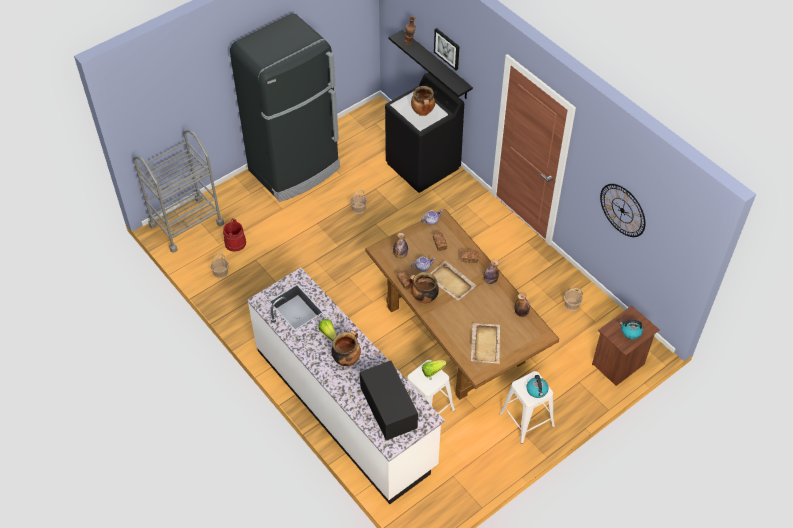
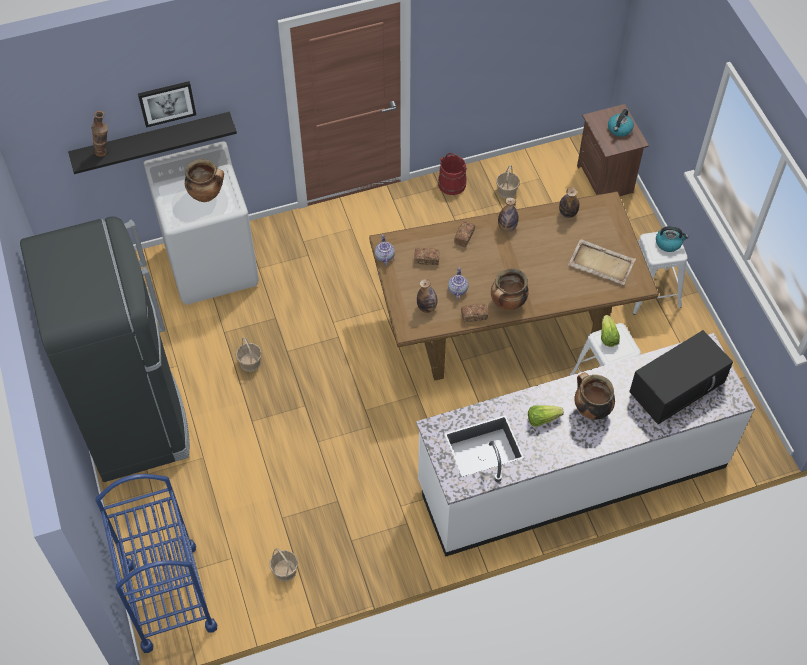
camera: 70 degrees left, 5 degrees up
(186, 224) = (169, 596): grey cart -> blue cart
(235, 243) = (238, 537): red bucket -> red bucket (452, 184)
(387, 406) = (678, 386): black microwave -> black microwave turned 150 degrees clockwise
(423, 166) = (212, 265): black washing machine -> white washing machine
(451, 282) = (494, 267): beige tray -> none
(622, 210) = (509, 42): wall clock -> none

